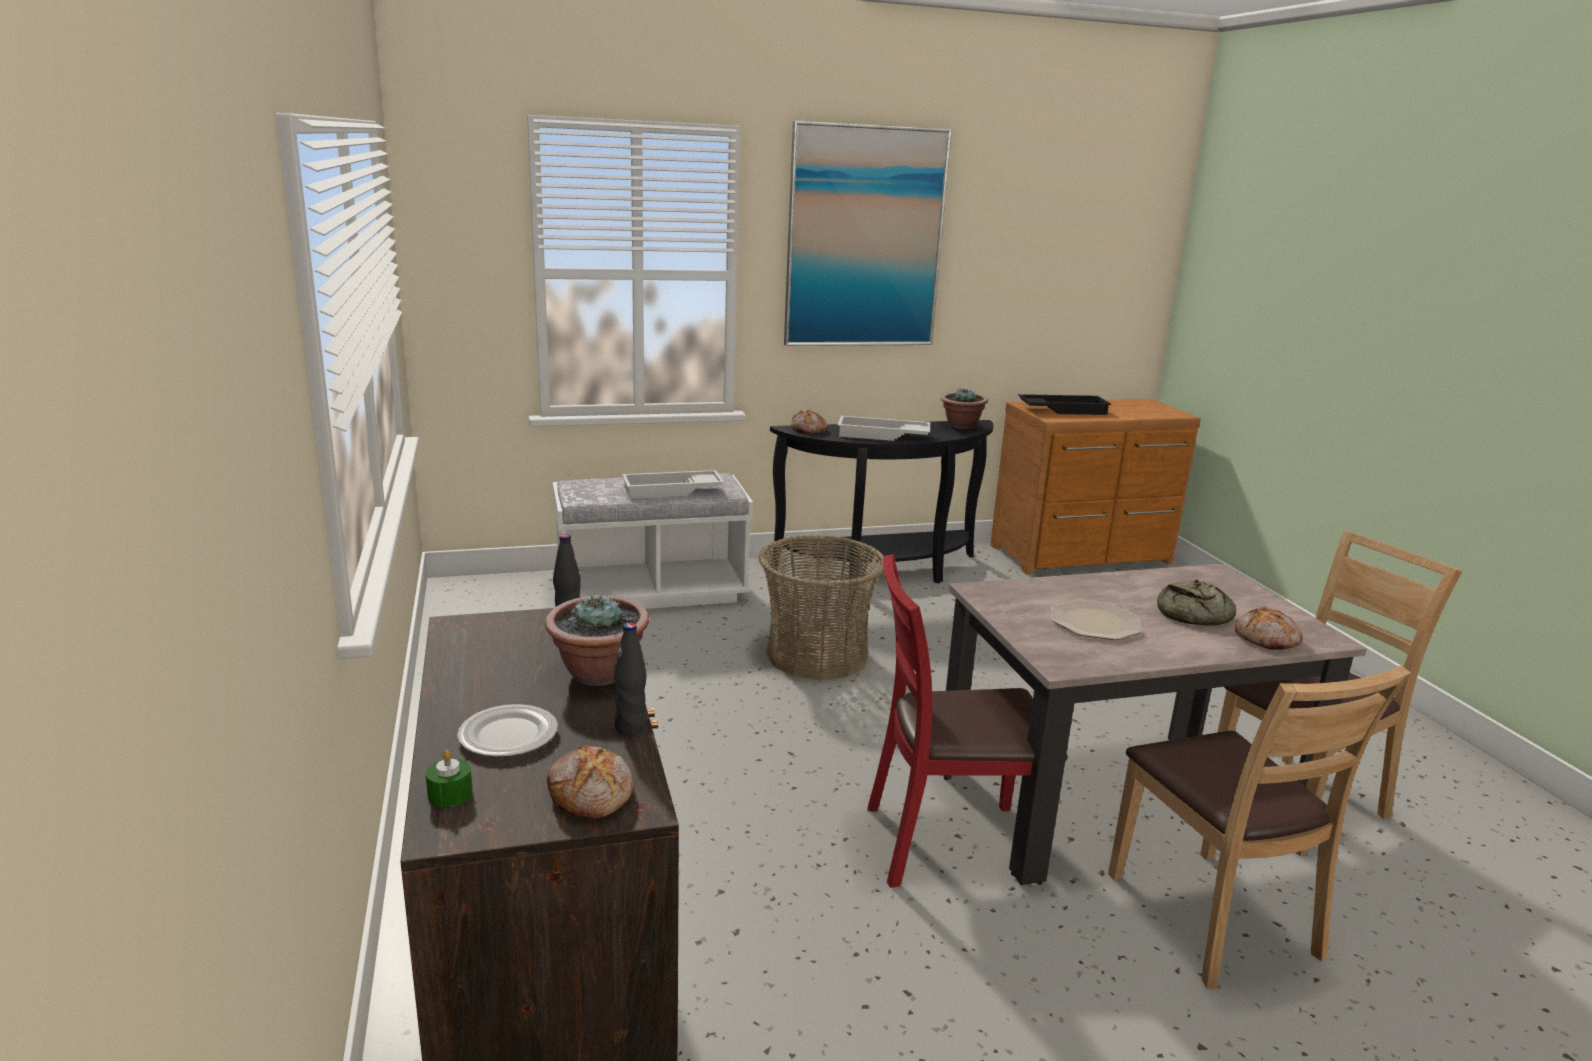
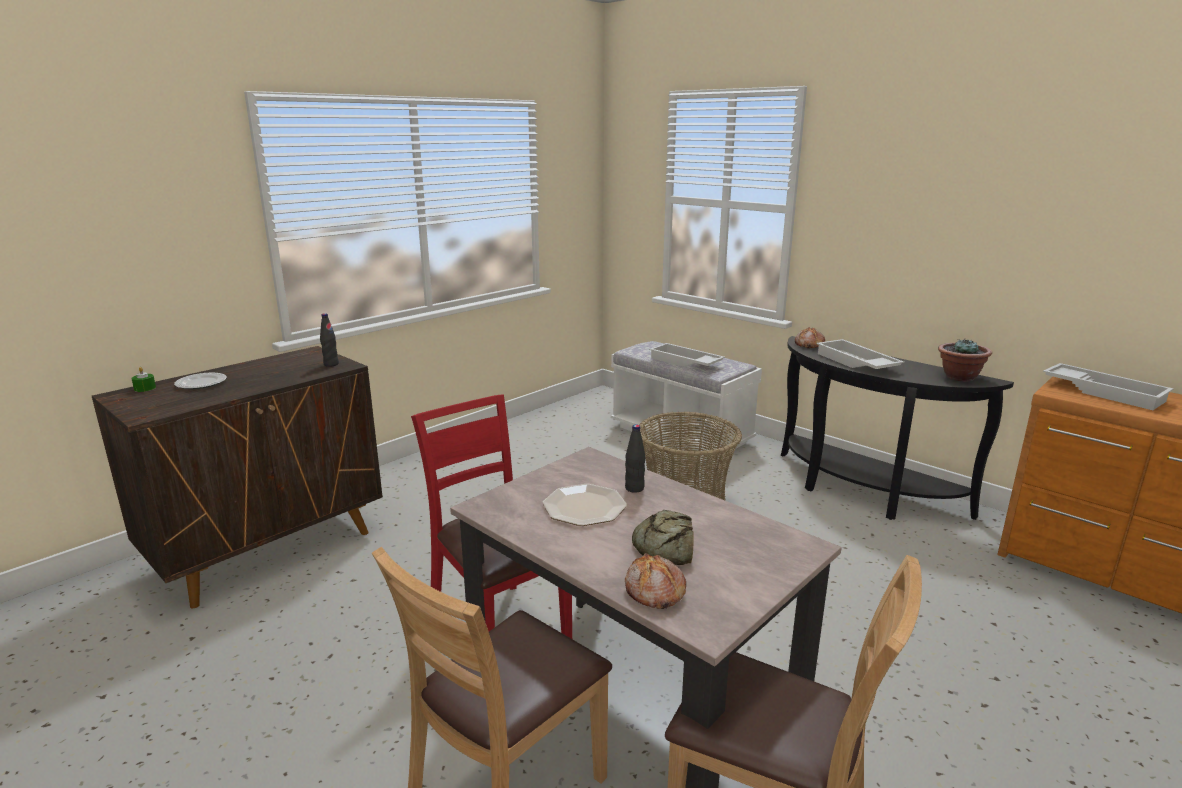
camera: 60 degrees right, 0 degrees up
(592, 794) = (151, 407): bread -> none
(599, 673) = (276, 381): potted plant -> none
(630, 727) = (220, 399): black bottle -> black bottle (634, 488)
(865, 238) = (908, 182): picture -> none
(1063, 410) = (1104, 392): black tray -> white tray

